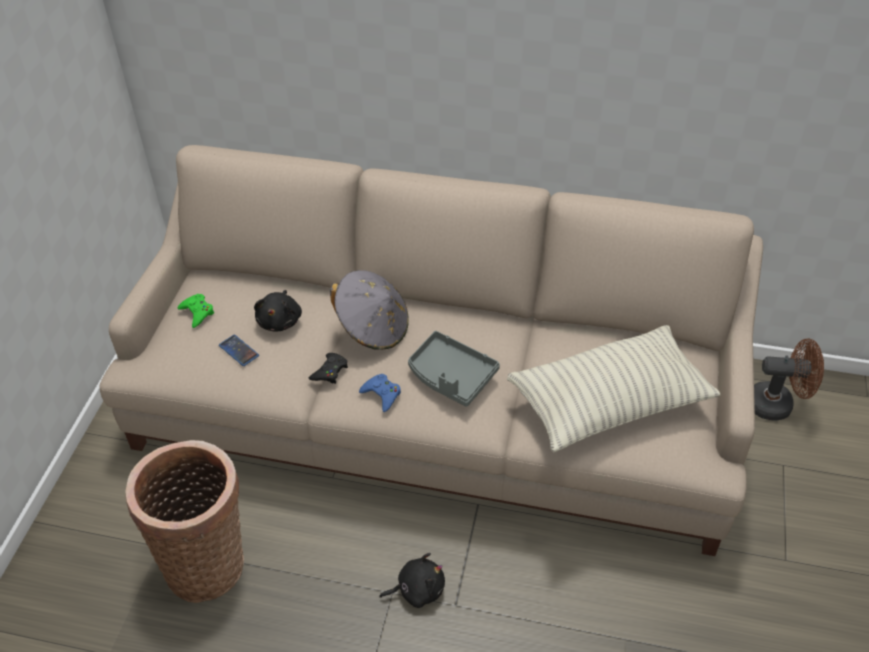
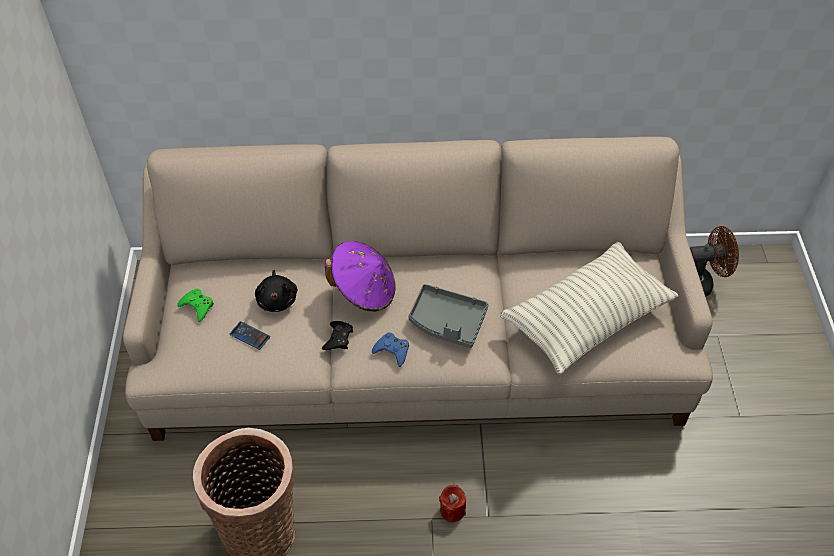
camera: 15 degrees left, 5 degrees up
(373, 328) = (364, 290): grey hat -> purple hat
(417, 589) = (452, 510): black plush toy -> red candle

